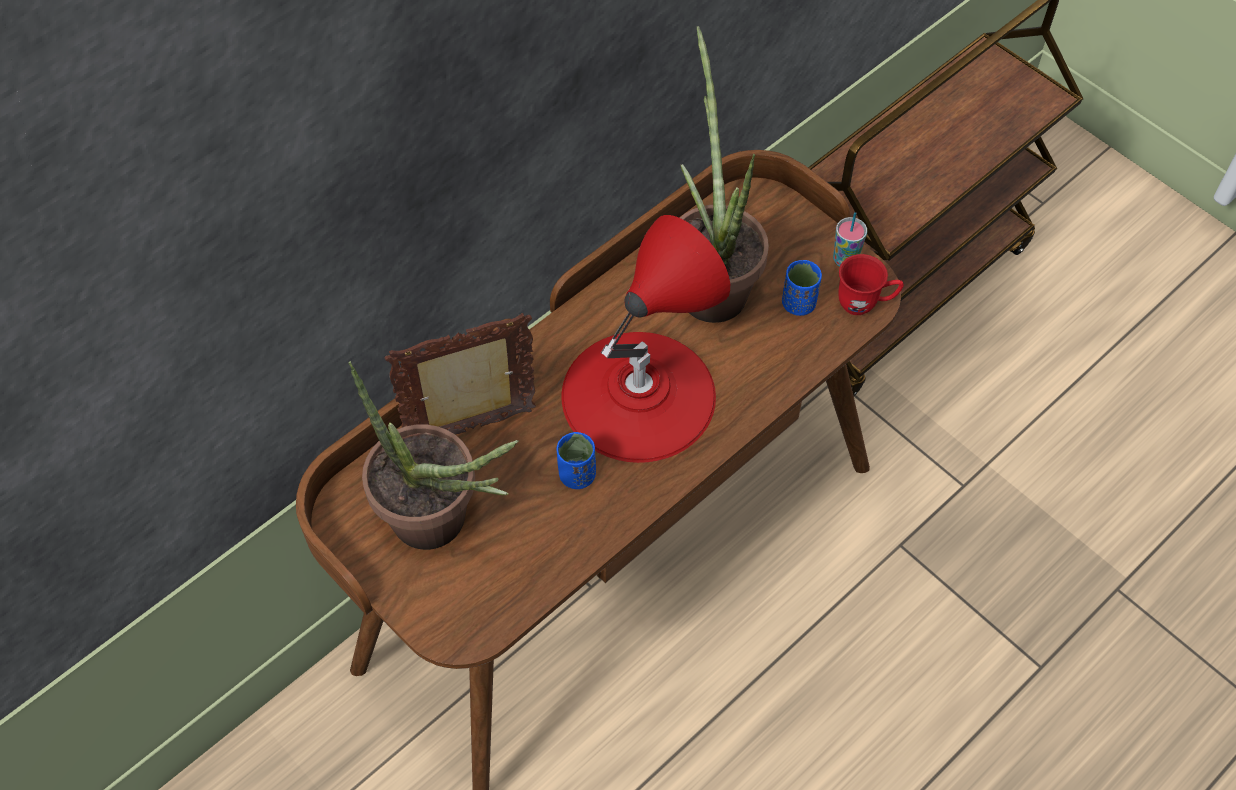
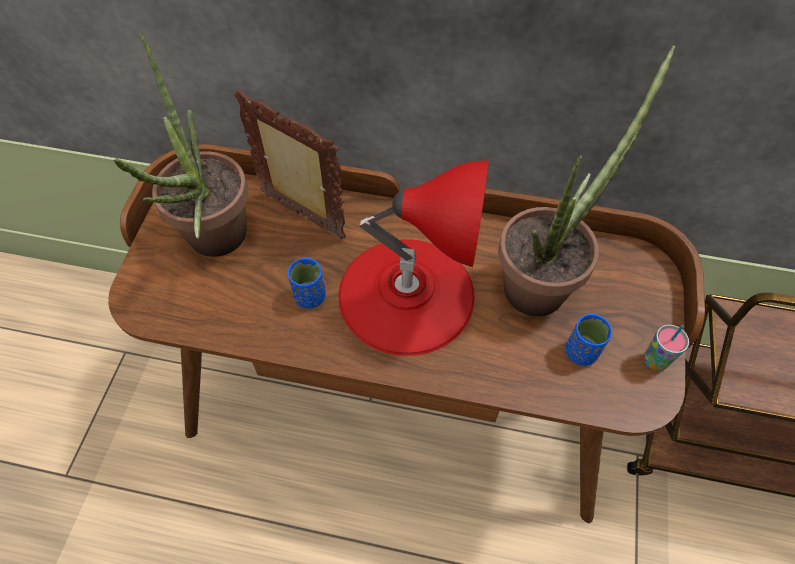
camera: 55 degrees right, 0 degrees up
(865, 304) = (628, 401): red mug -> none

